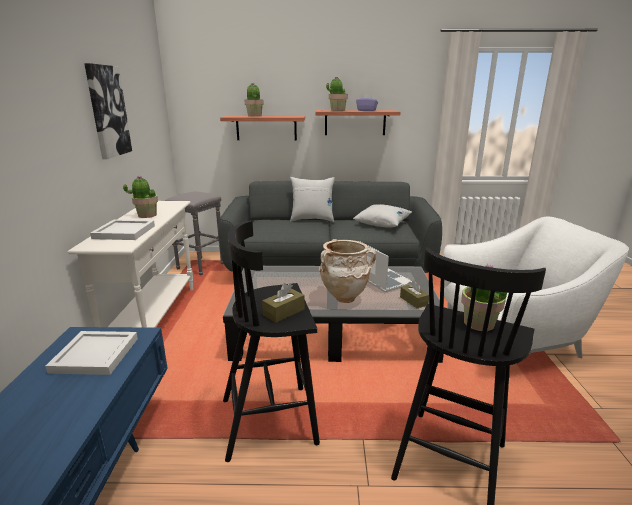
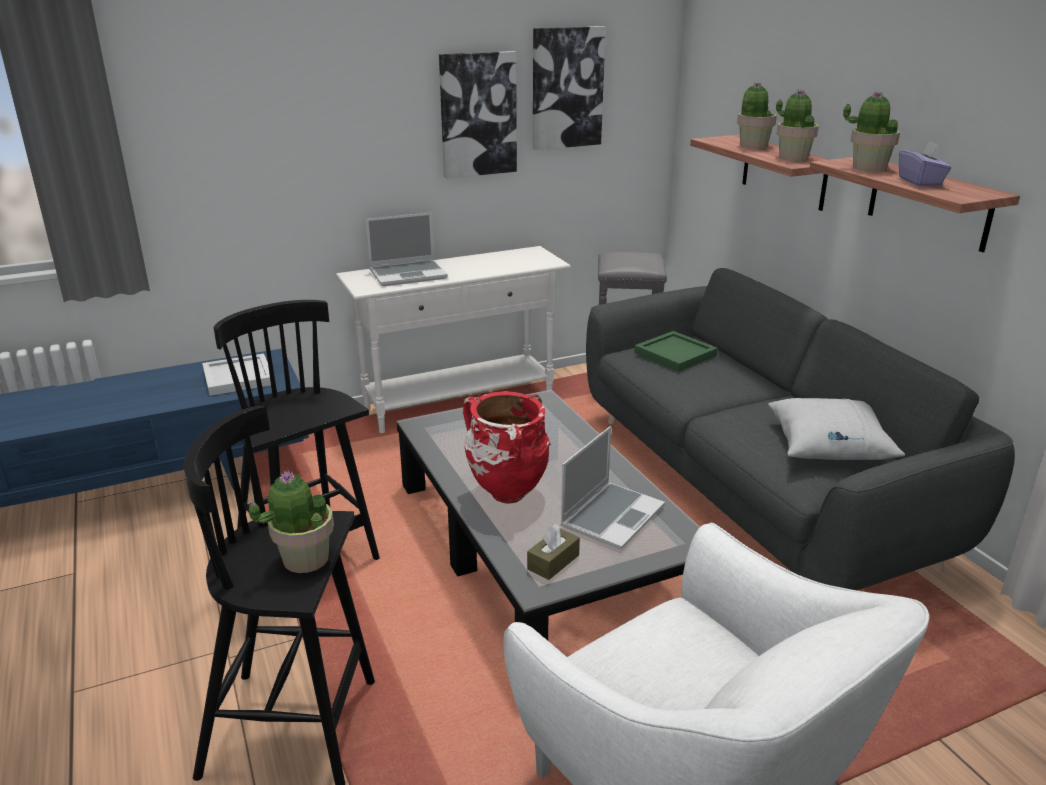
camera: 65 degrees right, 5 degrees up
(124, 232) = (408, 274): white tray -> laptop
(135, 94) = (566, 88): none -> picture
(147, 215) = (478, 264): potted plant -> potted plant (793, 157)
(274, 225) = (675, 354): none -> green tray
(284, 312) = (281, 420): brown tissue box -> none
(312, 220) = (755, 377): grey pillow -> none
(343, 299) = (506, 493): beige vase -> red vase

